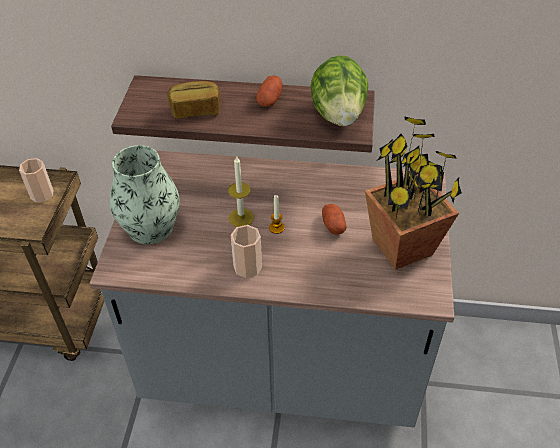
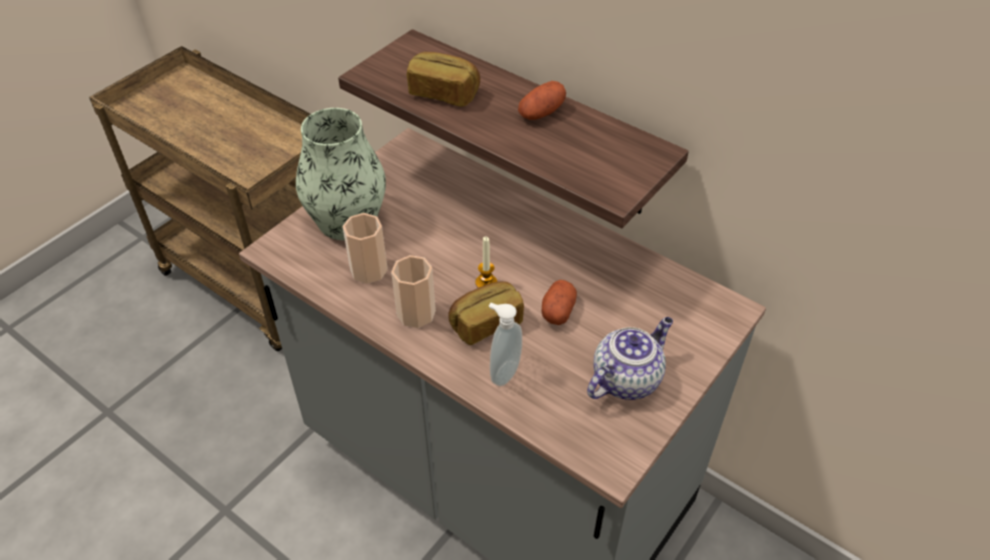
camera: 30 degrees right, 0 degrees up
(42, 194) = (292, 141): cup -> cup (369, 270)
(241, 218) = (454, 252): candle -> none
(296, 252) = (486, 322): none -> bread
(330, 277) = (503, 372): none -> soap dispenser
(338, 114) = (612, 162): lettuce -> none
(403, 247) = (626, 378): potted plant -> teapot

